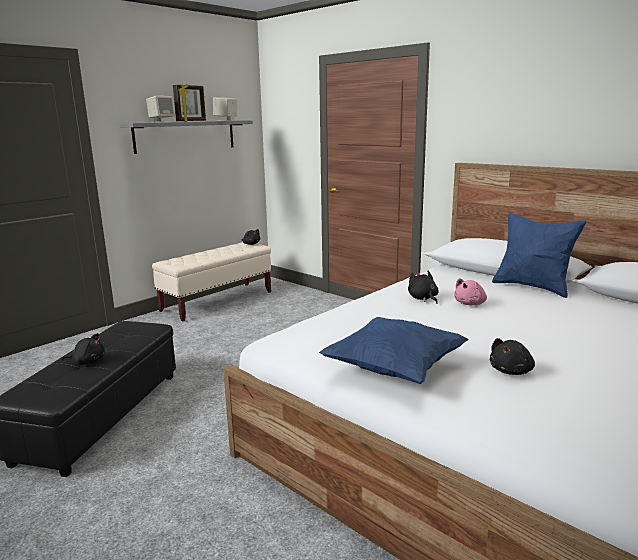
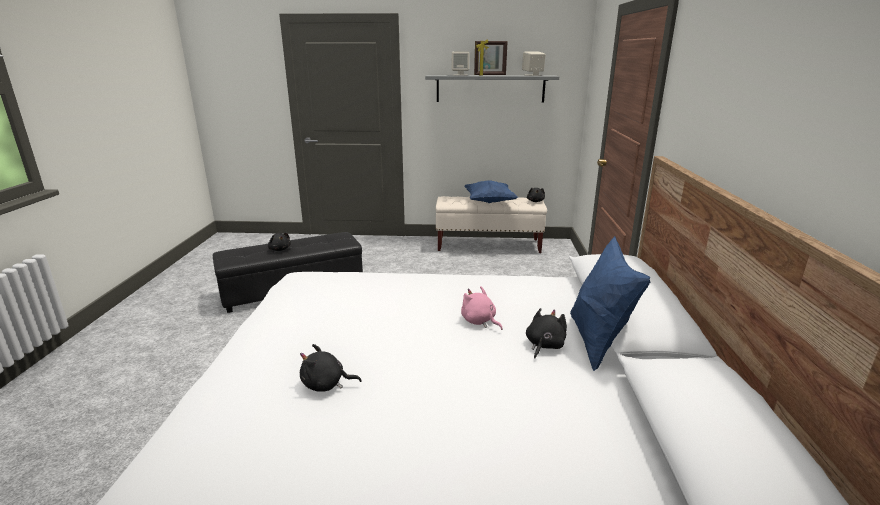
camera: 50 degrees right, 5 degrees up
(394, 369) = (278, 331): blue pillow -> blue pillow (489, 202)
(423, 298) = (461, 297): black plush toy -> black plush toy (544, 345)
(470, 304) = (479, 321): pink plush toy -> pink plush toy turned 45 degrees clockwise

